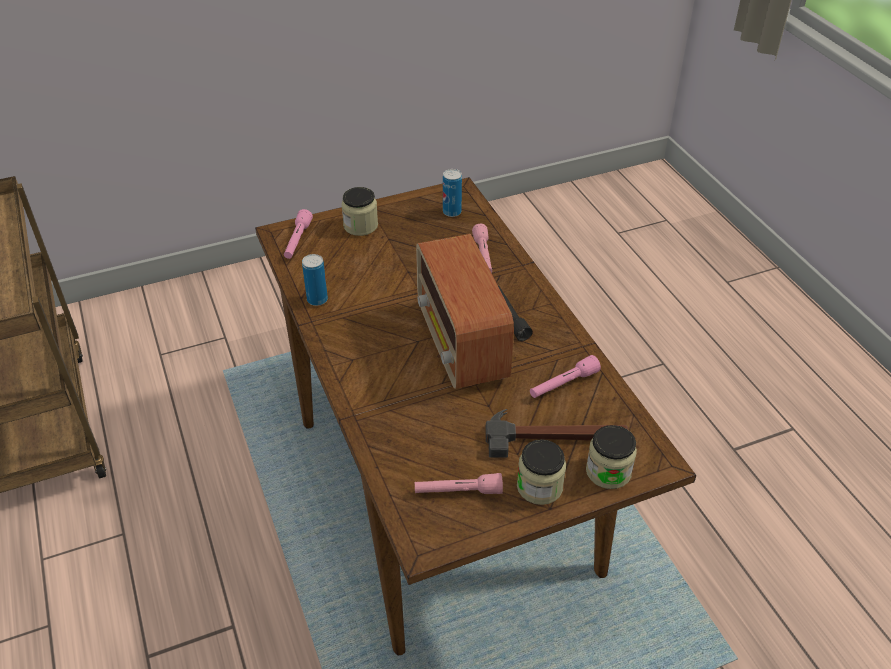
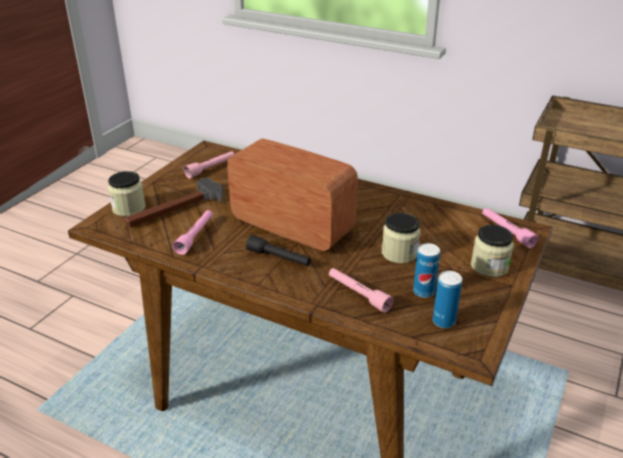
camera: 140 degrees right, 10 degrees down
(317, 300) = (422, 206): can -> can (423, 292)
(539, 486) = (166, 187): jar -> jar (399, 253)

